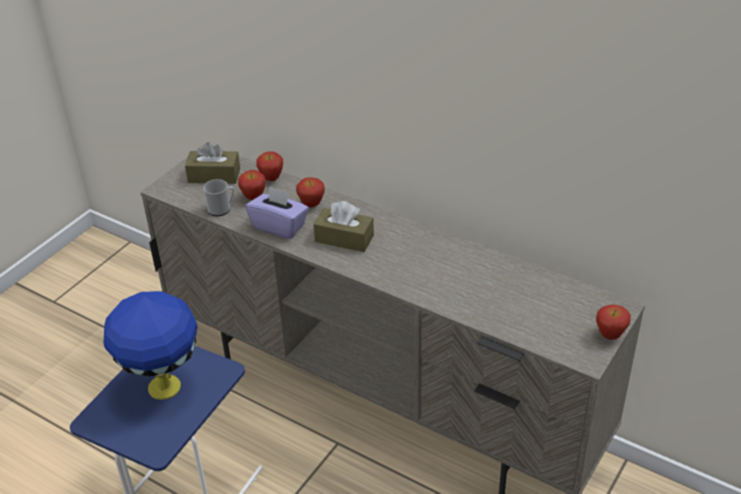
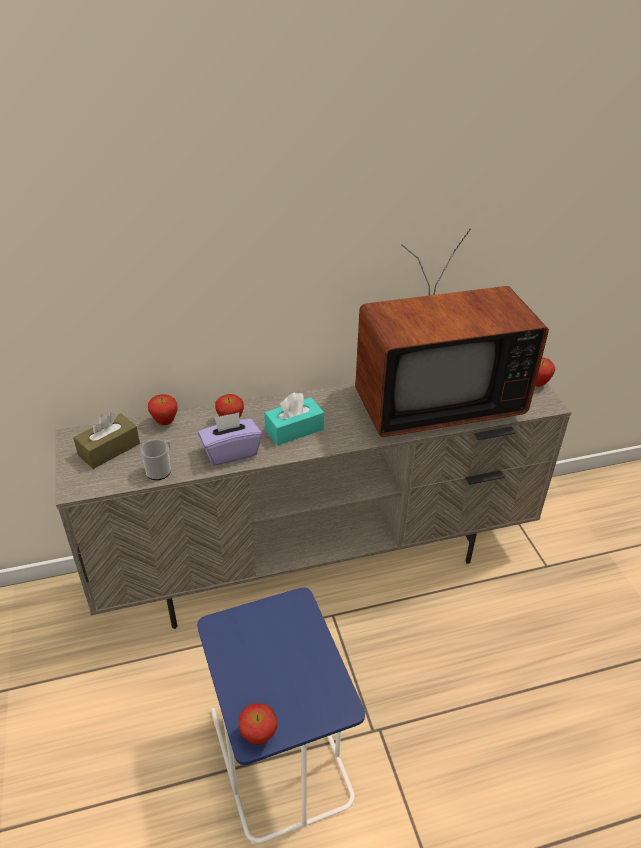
camera: 50 degrees left, 0 degrees up
(163, 389) = (271, 657): blue table lamp -> none
(253, 198) = (174, 445): apple -> apple (258, 736)
(344, 238) = (294, 429): brown tissue box -> turquoise tissue box
(484, 288) = (432, 402): none -> television

